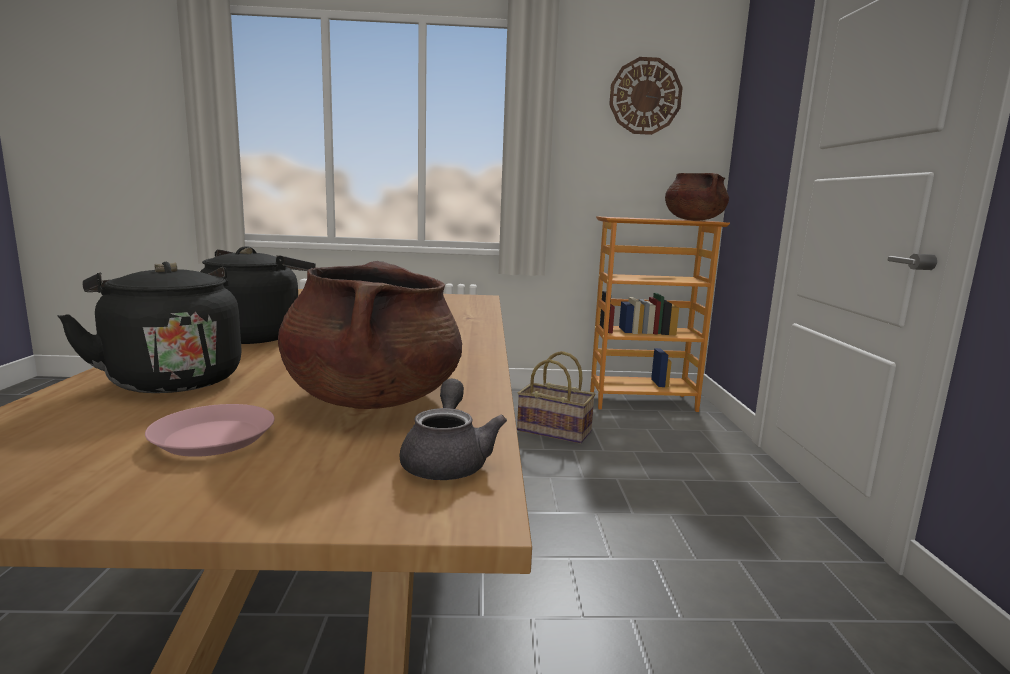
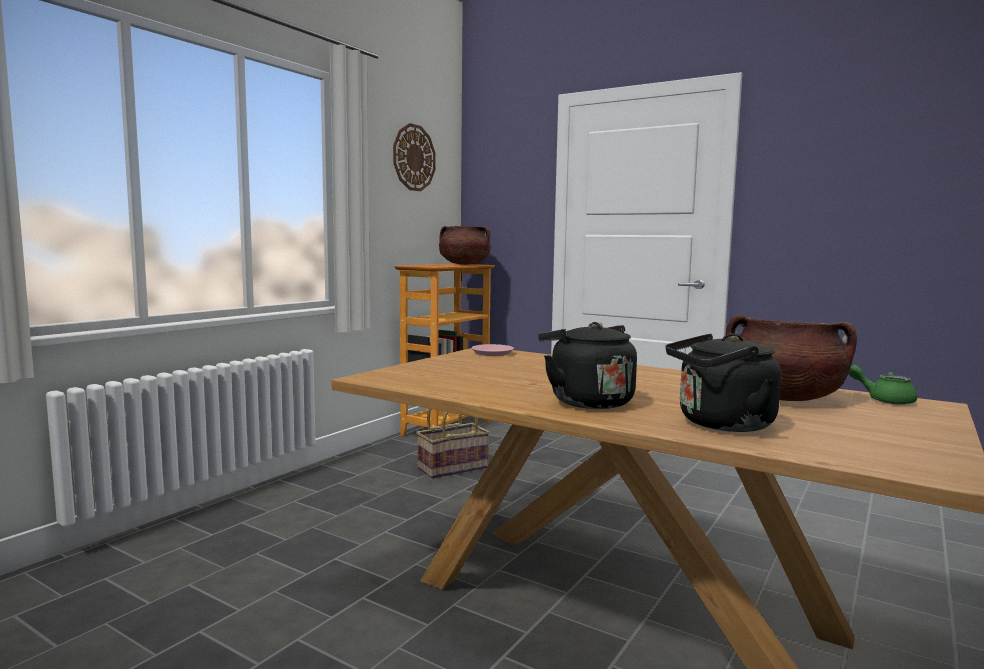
camera: 55 degrees left, 5 degrees down
(213, 438) = (853, 424): pink plate -> pink plate (492, 353)
(447, 460) = (884, 400): grey teapot -> green teapot

